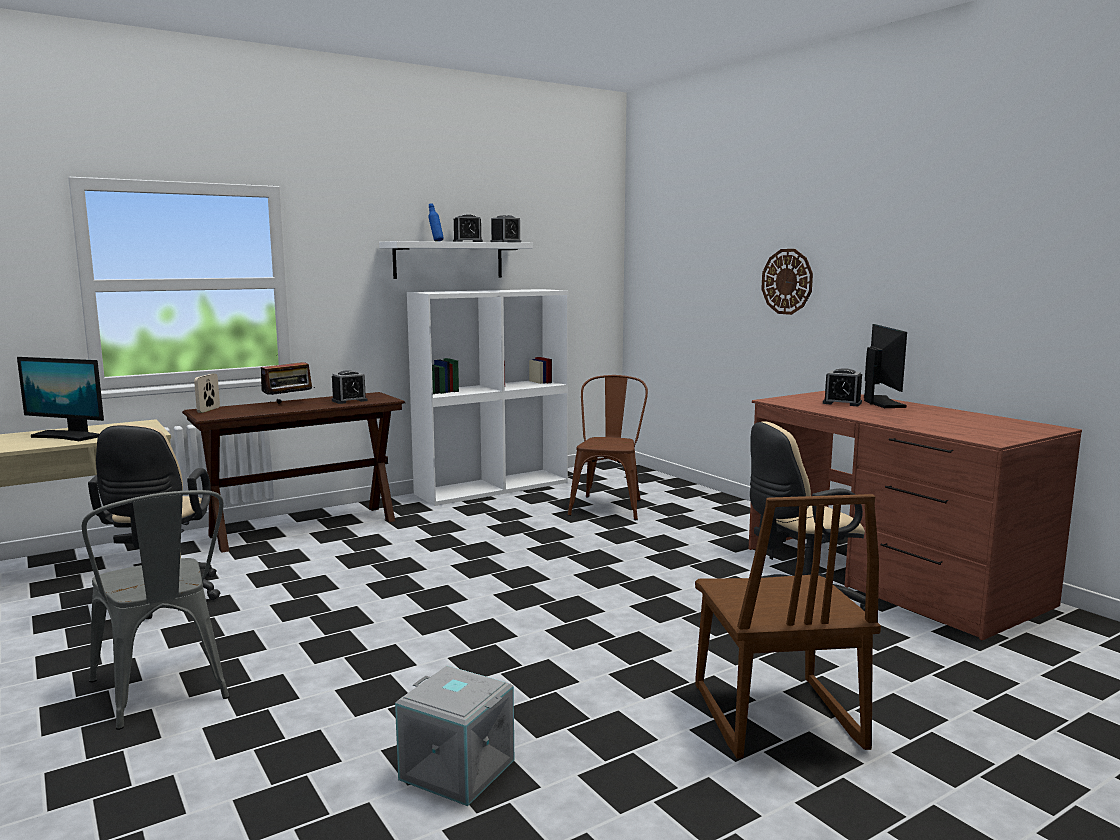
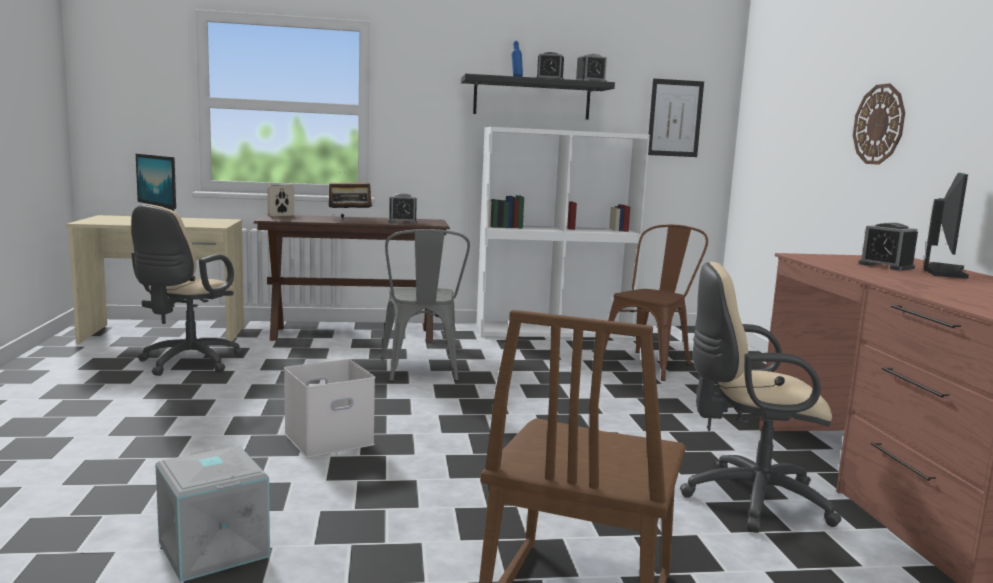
camera: 25 degrees right, 0 degrees up
(165, 692) = (97, 428): grey chair -> grey chair (421, 371)
(424, 640) = (329, 438): none -> white storage box
(448, 260) = (532, 99): white shelf -> black shelf
(574, 271) = (675, 118): none -> picture

